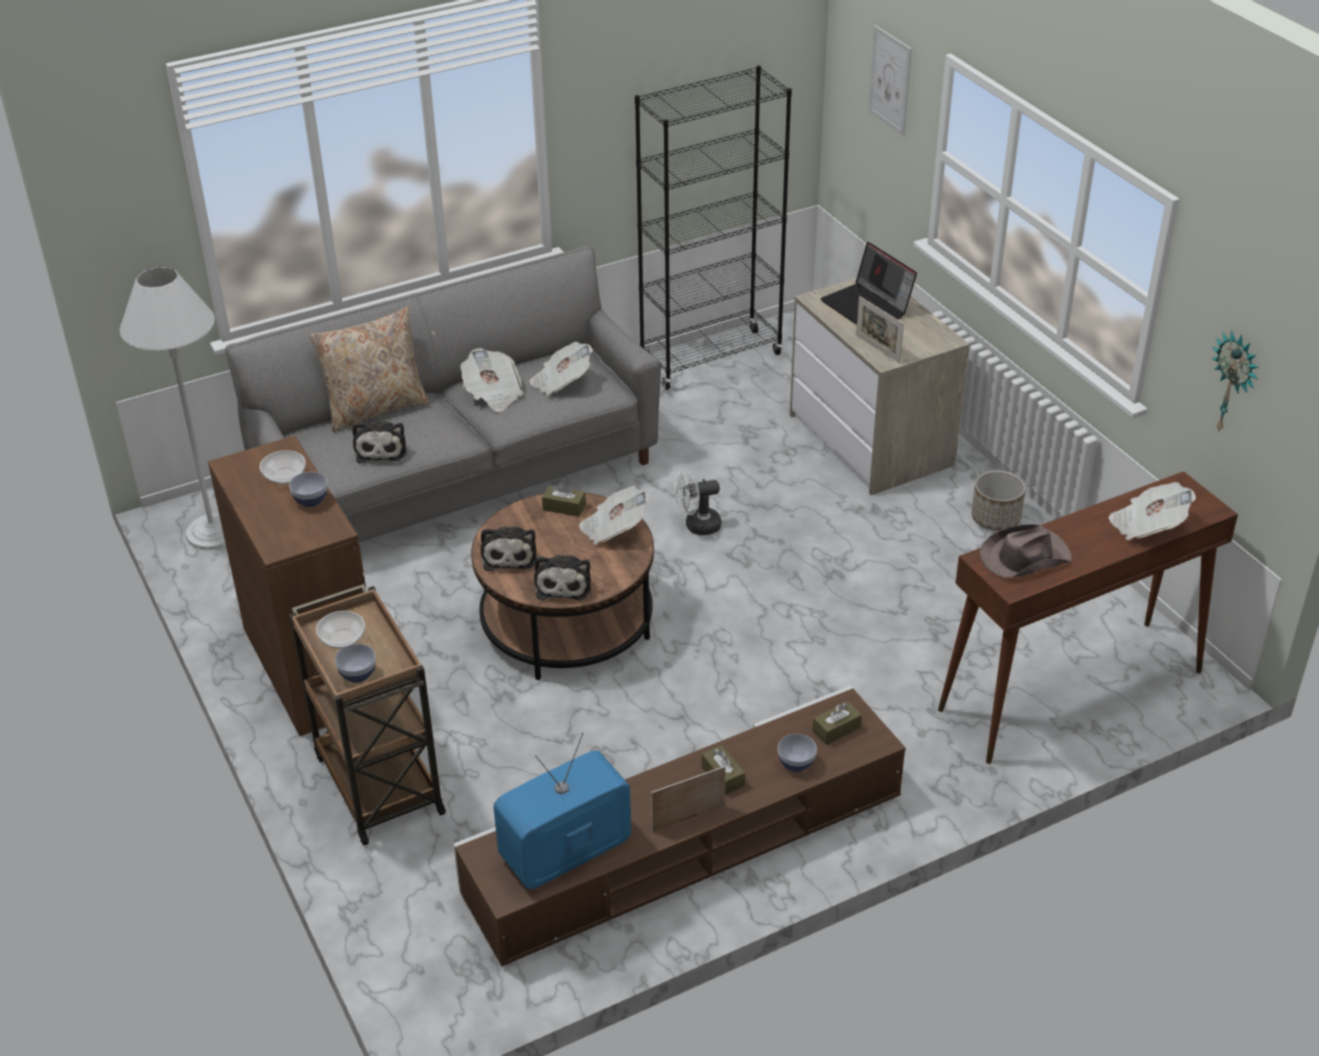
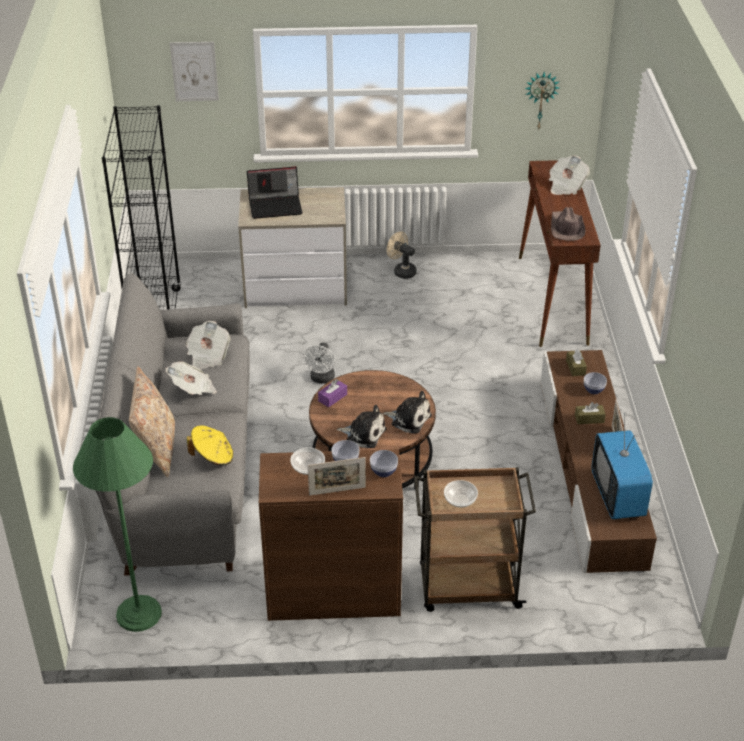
camera: 65 degrees left, 0 degrees up
(213, 532) = (138, 614): white floor lamp -> green floor lamp
(358, 675) = (499, 501): bowl -> bowl (383, 471)
(381, 449) = (213, 457): plush toy -> yellow hat
(564, 507) = (332, 397): brown tissue box -> purple tissue box
(613, 529) = (370, 384): newspaper -> none
(878, 349) = (321, 216): picture frame -> picture frame (337, 491)
(995, 518) = (401, 271): planter -> beige fan

